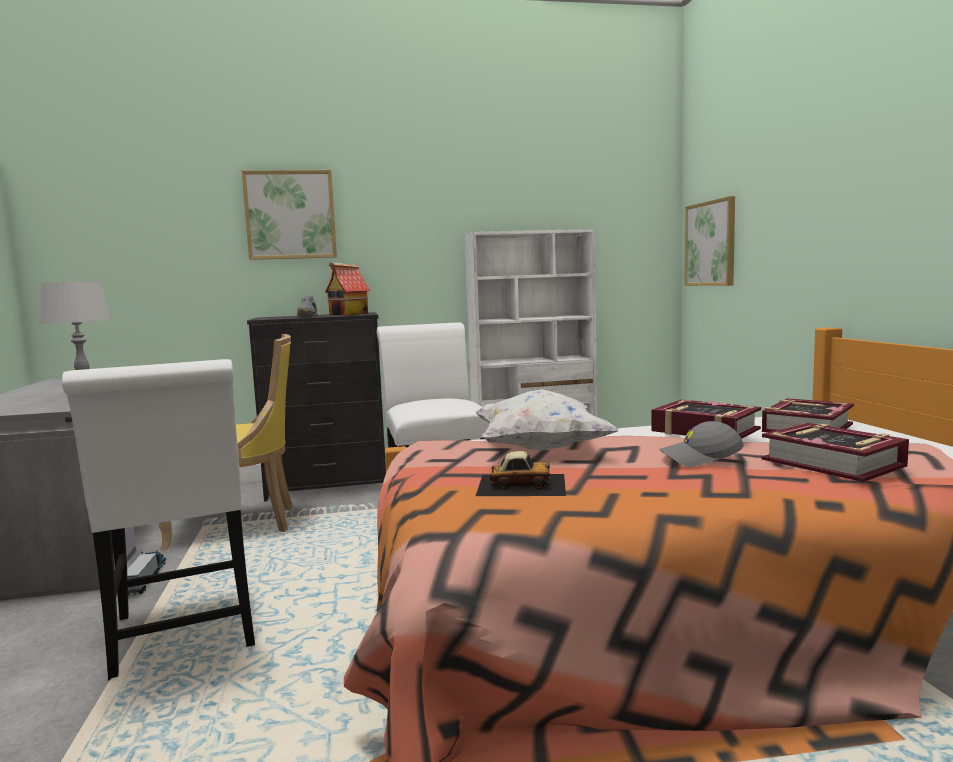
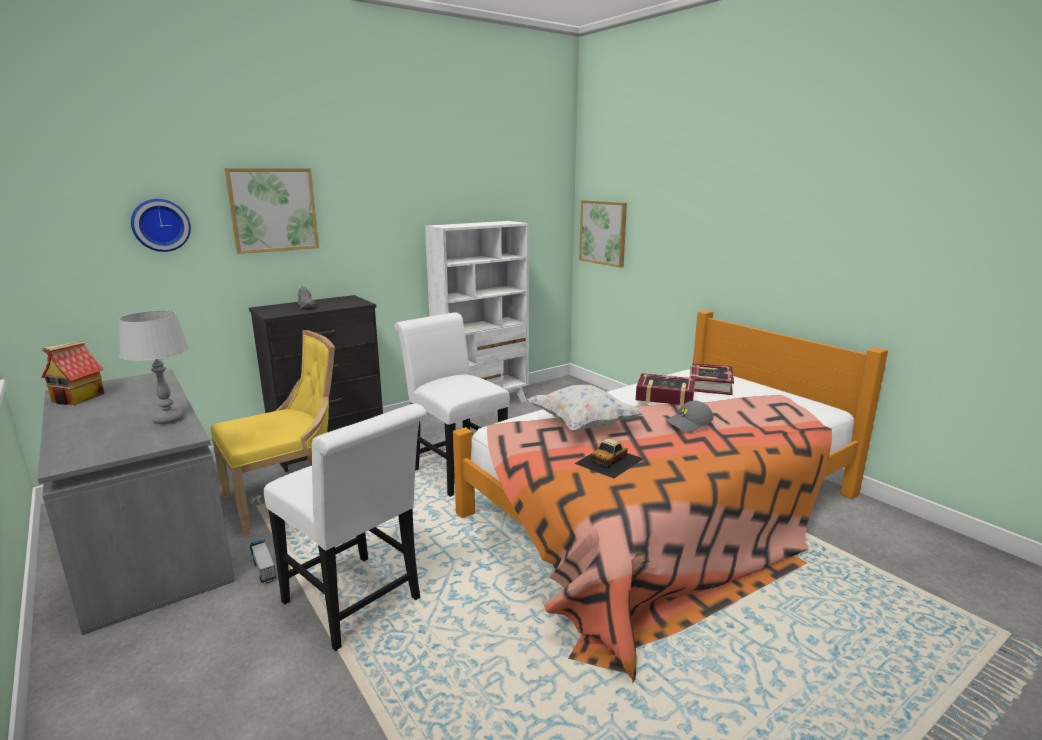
camera: 25 degrees left, 10 degrees up
(177, 228) = (160, 225): none -> wall clock
(348, 314) = (341, 301): toy house -> toy house (78, 398)
(521, 484) = (609, 461): toy car -> toy car turned 150 degrees clockwise
(832, 463) = (754, 418): book -> none

